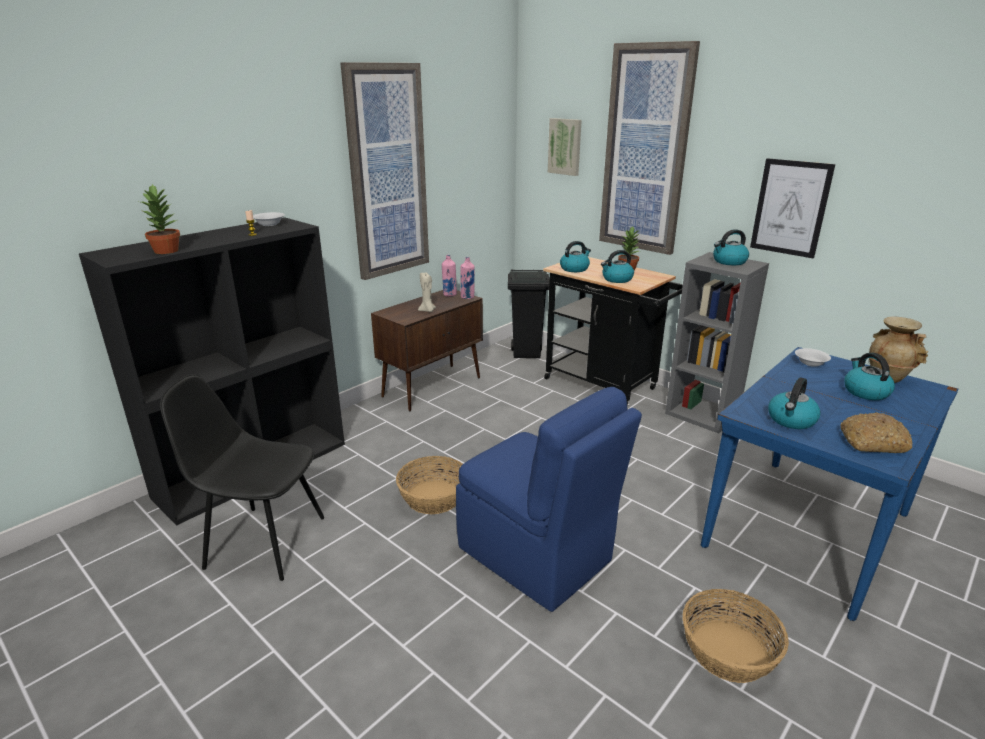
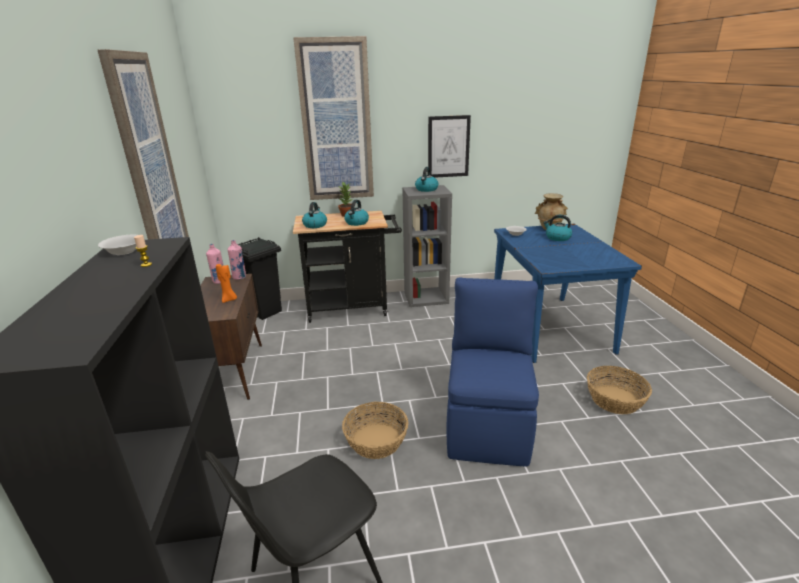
camera: 50 degrees left, 0 degrees up
(167, 251) = (102, 315): potted plant -> none
(427, 310) = (229, 300): beige candle -> orange candle
(537, 556) = (487, 425): blue chair -> blue chair turned 75 degrees counterclockwise
(565, 146) = (257, 128): picture -> none
(791, 420) = (567, 262): kettle -> none
(872, 442) = (604, 257): bread -> none

